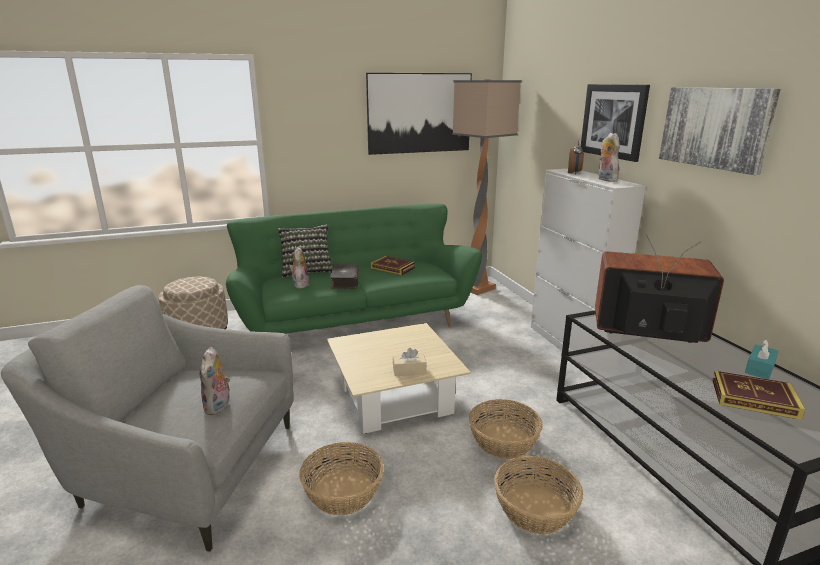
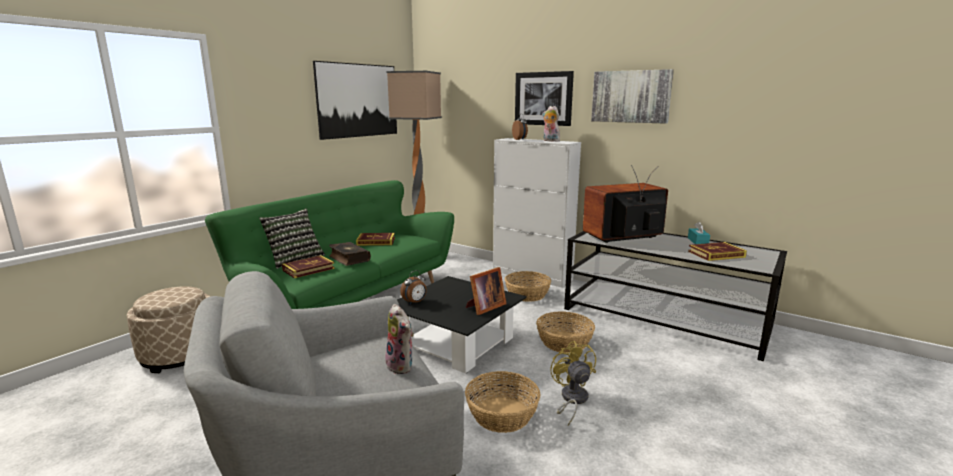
camera: 35 degrees left, 5 degrees down
(300, 284) = (308, 269): plush toy -> book
(356, 343) = (415, 302): none -> alarm clock
(395, 398) = (457, 343): beige coffee table -> black coffee table
(409, 371) = (484, 307): beige tissue box -> picture frame
(426, 511) = (572, 400): none -> yellow fan
(536, 509) = (629, 370): basket -> basket (527, 294)

